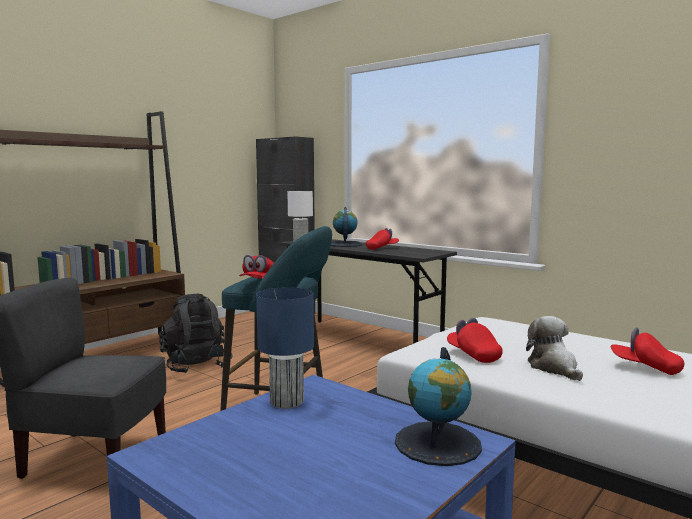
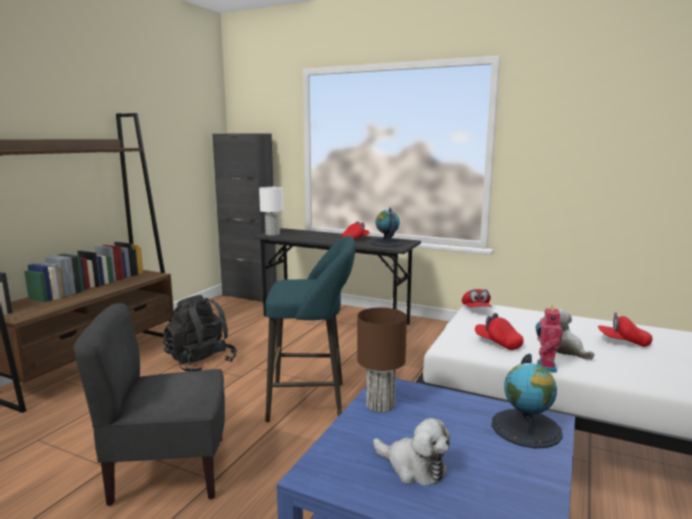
camera: 15 degrees left, 5 degrees up
(259, 282) = (299, 292): red cap -> red cap (476, 309)
(263, 461) = (413, 467): none -> plush toy
(286, 402) = (380, 405): blue table lamp -> brown table lamp
(344, 244) = (317, 236): globe -> globe (387, 243)
(509, 382) = (545, 367): none -> toy robot

